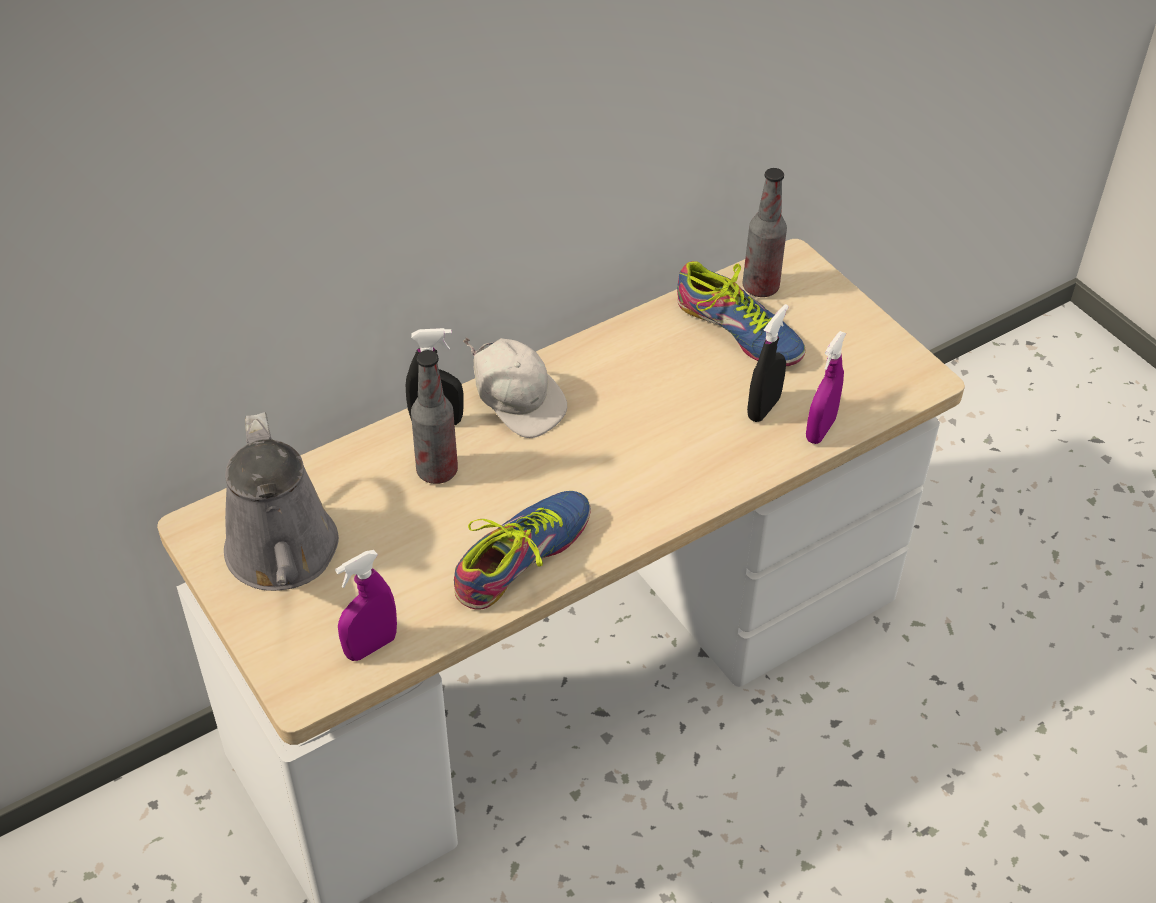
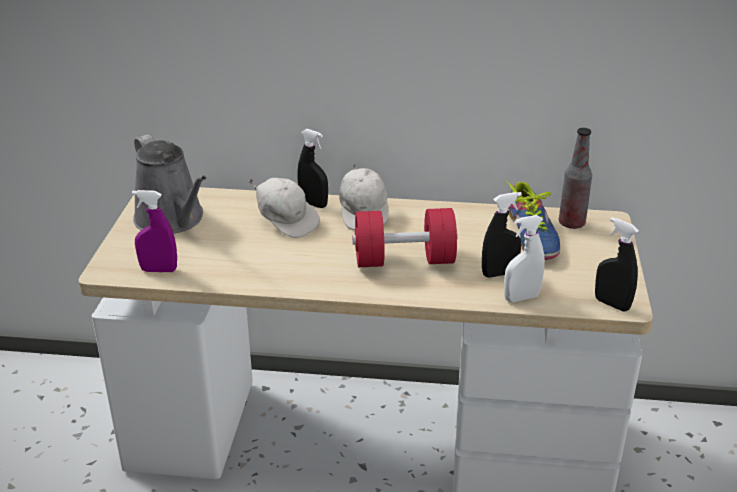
camera: 40 degrees right, 15 degrees down
(283, 556) = (172, 220): grey watering can -> grey watering can turned 60 degrees counterclockwise
(437, 471) = (286, 221): bottle -> white cap
(521, 556) = (277, 272): shoe -> none
(645, 450) = (404, 260): none -> red dumbbell
(820, 430) = (521, 298): purple spray bottle -> white spray bottle
(911, 385) = (612, 304): none -> black spray bottle

